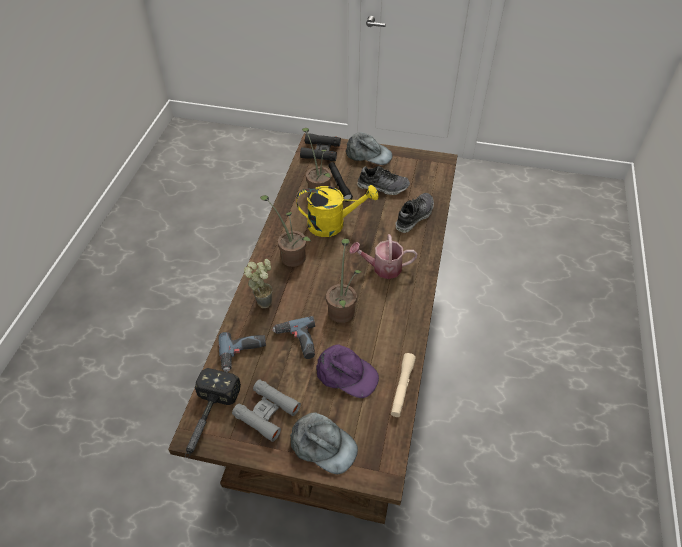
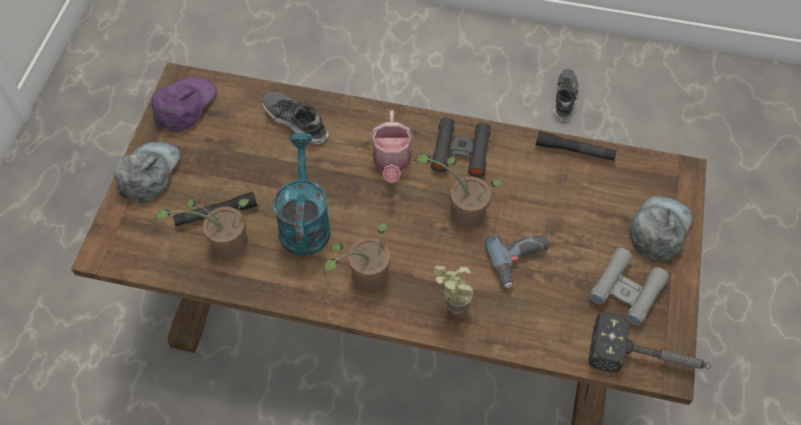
camera: 90 degrees left, 10 degrees up
(243, 354) = (544, 325): power drill -> none
(320, 151) = (128, 241): black binoculars -> black binoculars (461, 151)
(333, 224) = (304, 221): yellow watering can -> turquoise watering can
(346, 375) = (563, 205): purple cap -> purple cap (184, 105)
(383, 187) = (229, 156): shoe -> shoe (564, 98)
(402, 387) = (574, 150): beige flashlight -> black flashlight

